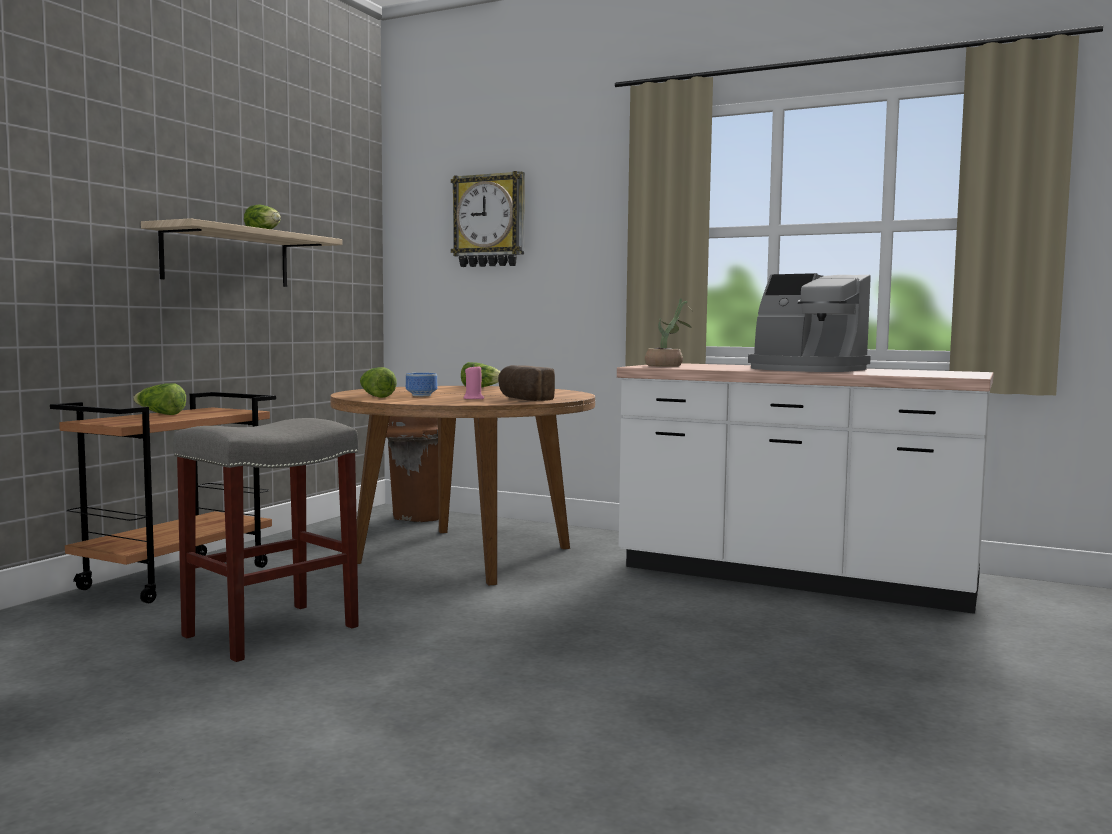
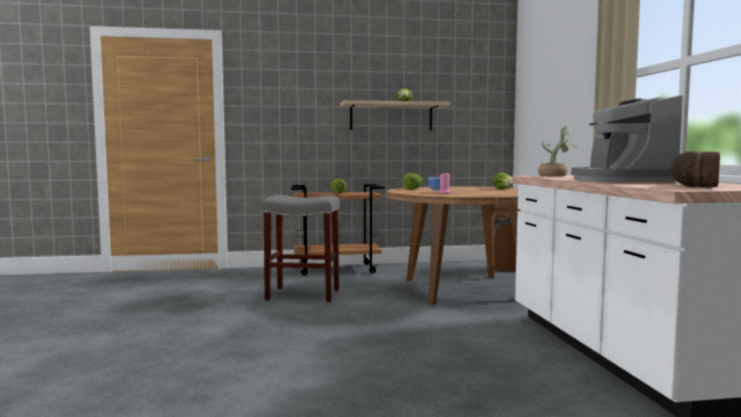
camera: 55 degrees right, 0 degrees up
(490, 221) = (550, 80): wall clock -> none
(522, 399) = (465, 194): bread -> bread (691, 186)

